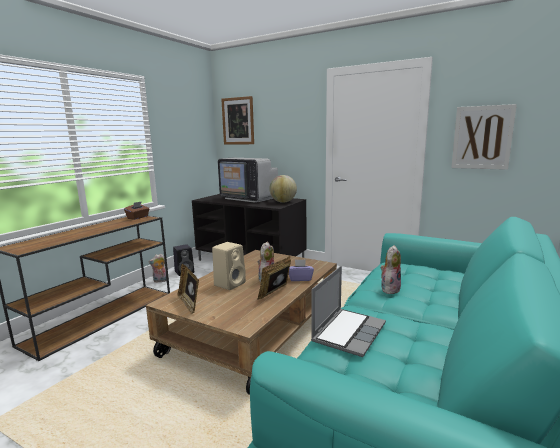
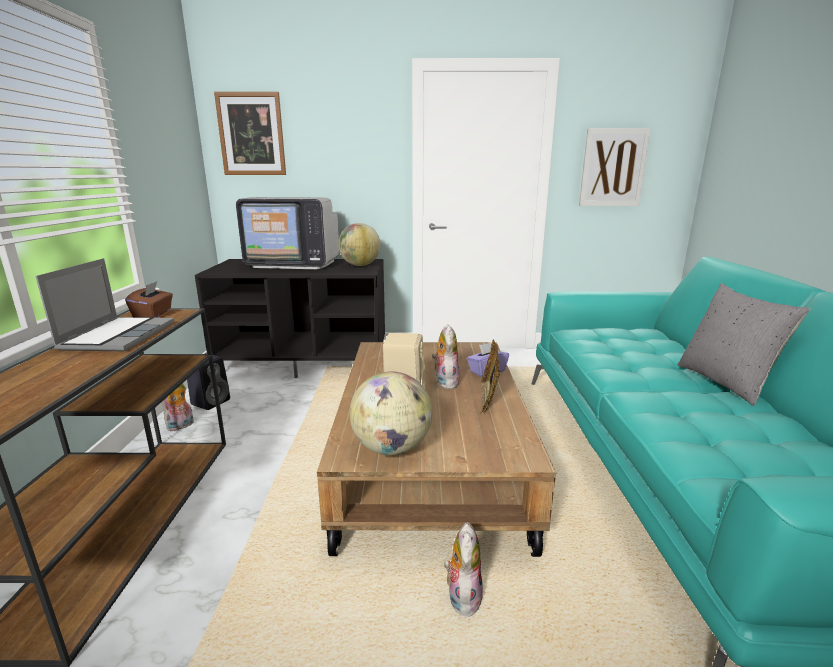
camera: 30 degrees left, 5 degrees up
(189, 304) = (392, 448): picture frame -> globe
(348, 332) = (680, 425): laptop -> laptop (118, 335)
(389, 289) = (622, 361): plush toy -> plush toy (462, 596)
(445, 318) = (725, 382): none -> grey pillow

